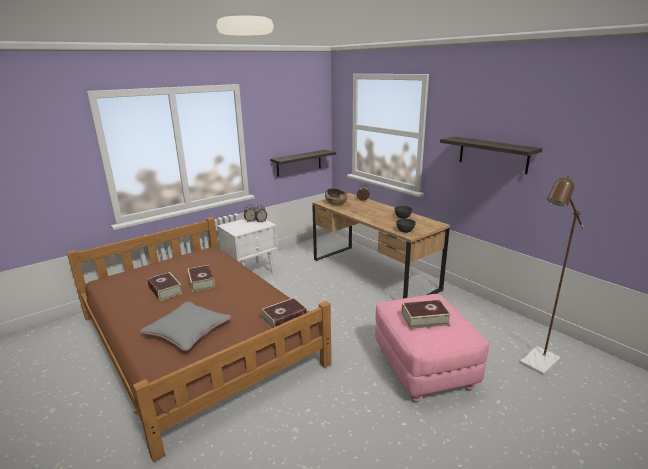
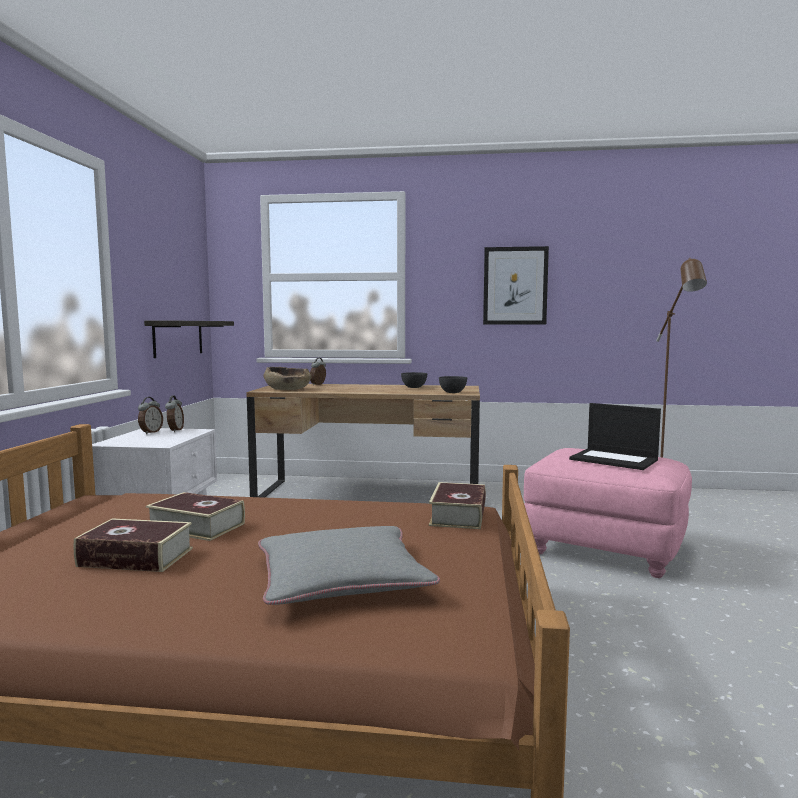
camera: 45 degrees left, 15 degrees down
(425, 319) = (615, 460): book -> laptop
(493, 154) = (515, 286): shelf -> picture

